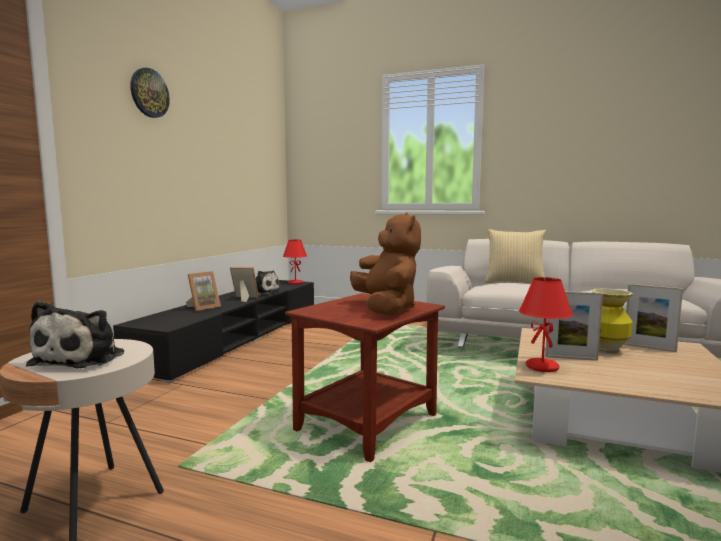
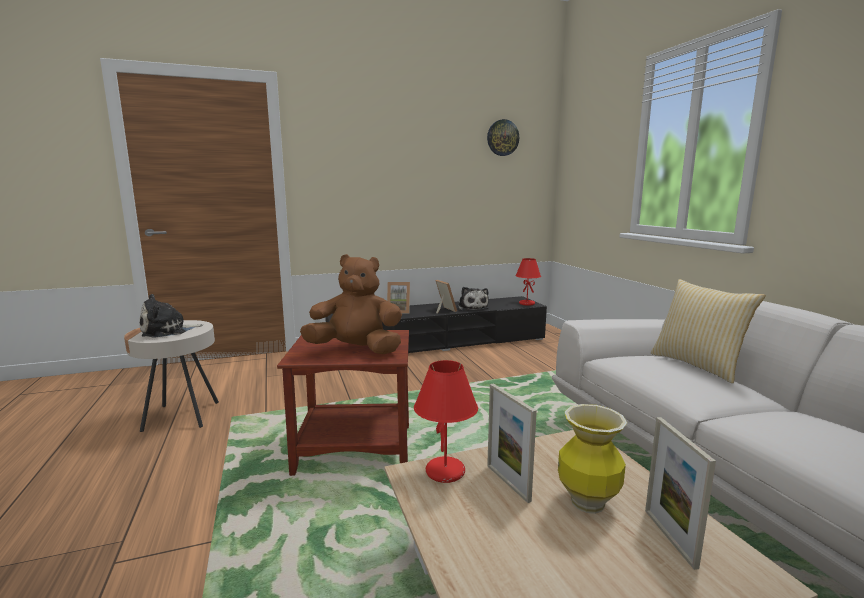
camera: 50 degrees right, 5 degrees up
(149, 93) = (369, 132): wall clock -> wall clock (502, 137)
(386, 308) = (356, 350): brown plush toy -> brown plush toy turned 120 degrees counterclockwise

